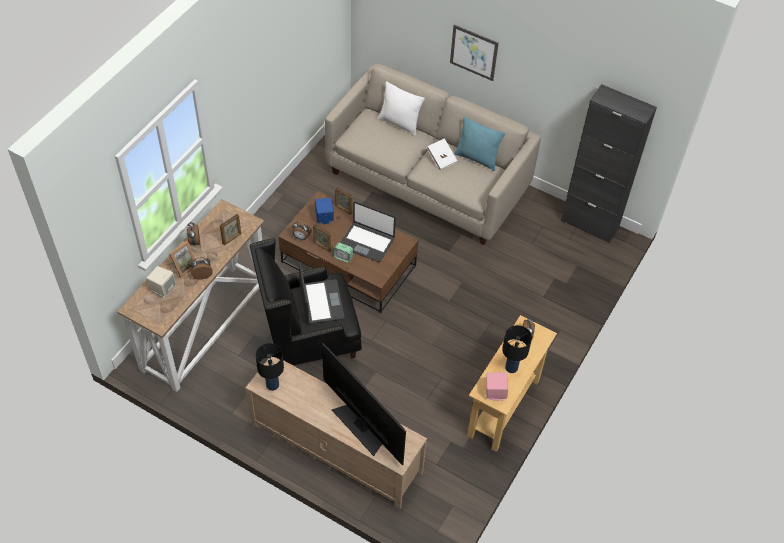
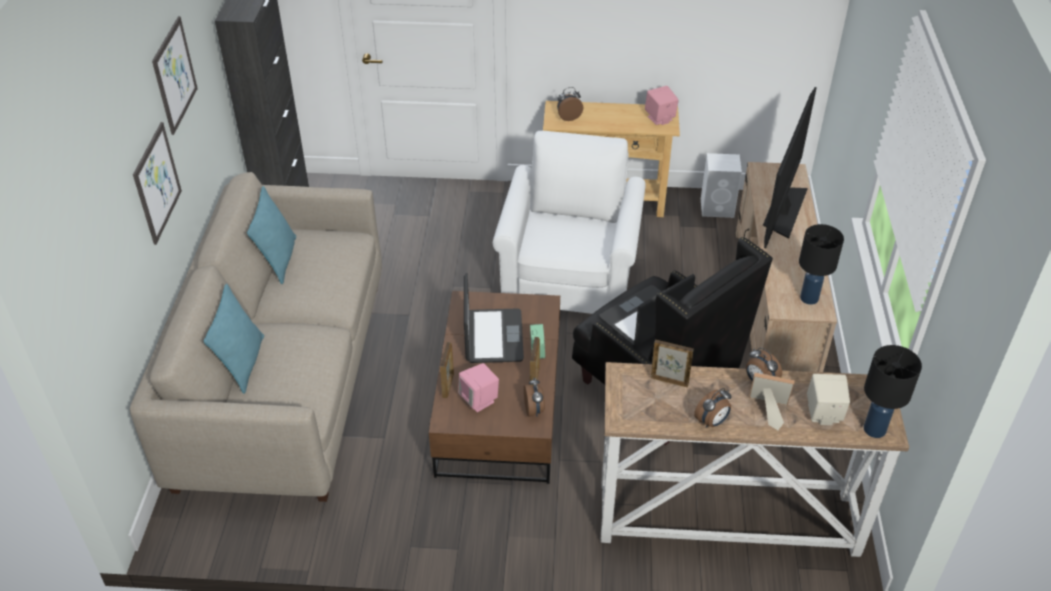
camera: 115 degrees left, 10 degrees down
(324, 218) = (479, 400): blue speaker -> pink speaker
(399, 123) = (243, 363): white pillow -> turquoise pillow
(434, 347) = (570, 277): none -> white armchair
(441, 159) = (301, 291): white book -> none
(457, 479) = (718, 208): none -> white speaker
(511, 367) = (618, 116): black table lamp -> black table lamp (874, 429)
(531, 48) = (174, 75): none -> picture

